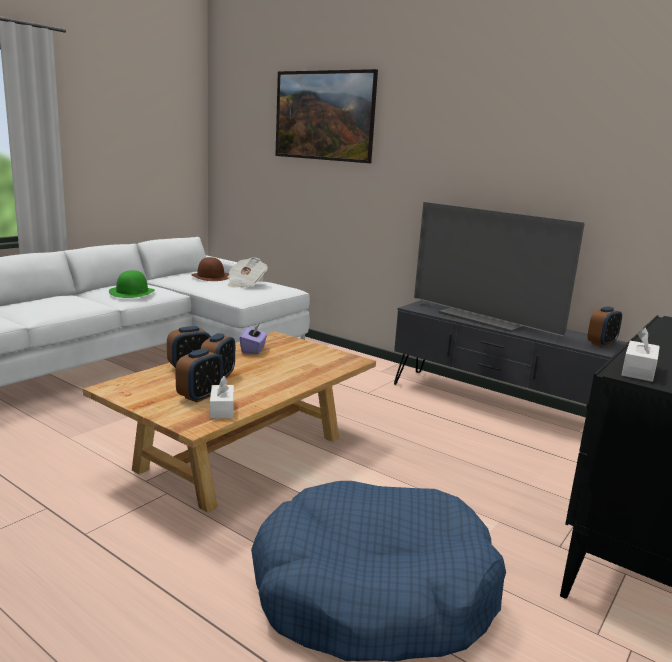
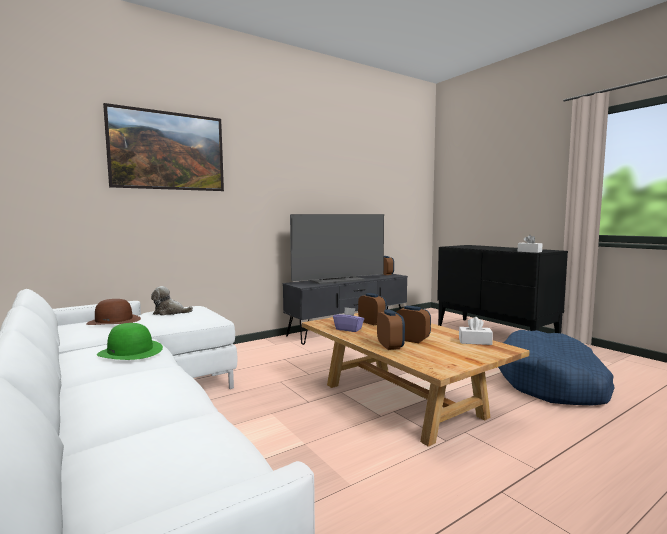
camera: 70 degrees left, 10 degrees down
(200, 396) = (452, 345): alarm clock -> alarm clock (372, 323)
(245, 284) = (170, 312): newspaper -> plush toy

